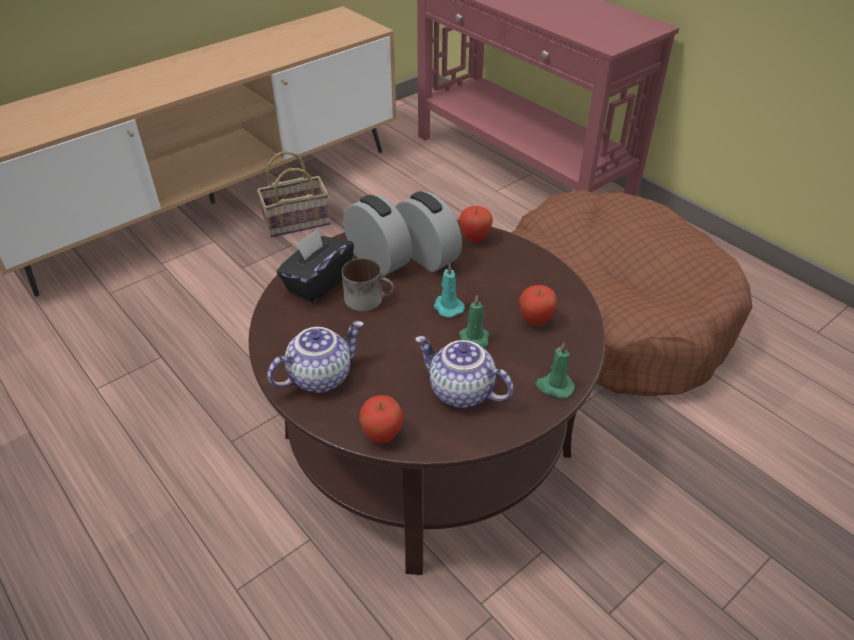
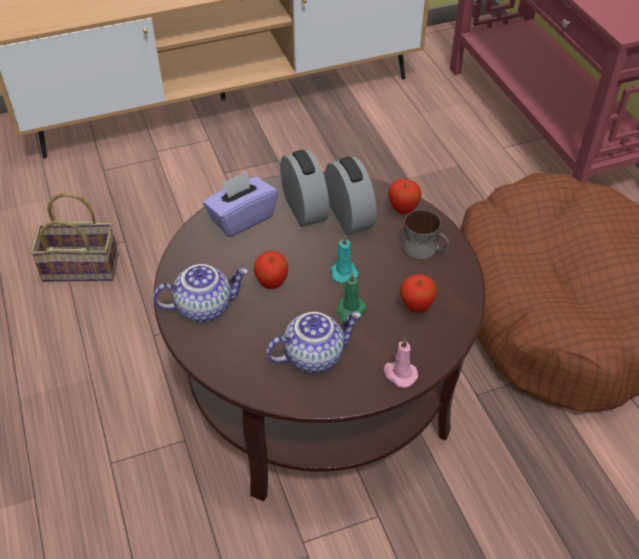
camera: 20 degrees right, 5 degrees up
(298, 221) = (293, 137): basket -> basket (83, 266)
(318, 282) = (241, 218): black tissue box -> purple tissue box
(369, 298) = (278, 245): mug -> mug (424, 247)
(382, 435) = (230, 374): apple -> apple (272, 284)
(460, 392) = (314, 355): teapot -> teapot turned 105 degrees clockwise
(554, 386) = (399, 374): green candle -> pink candle

